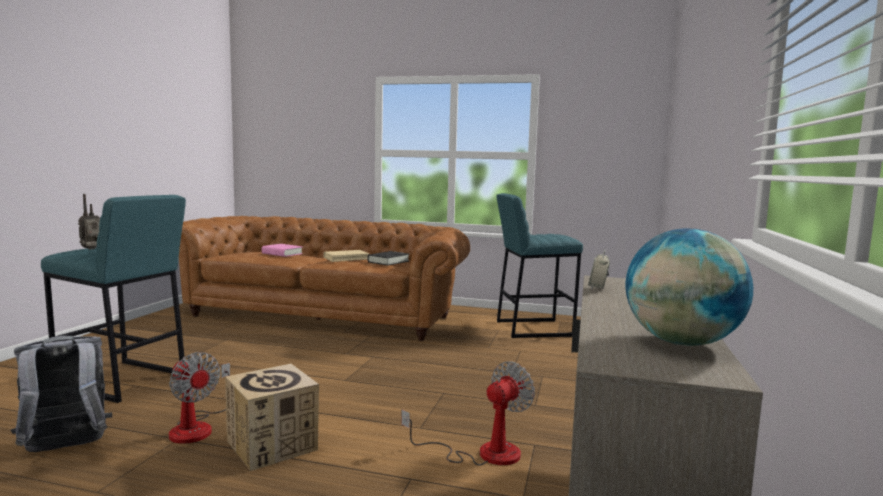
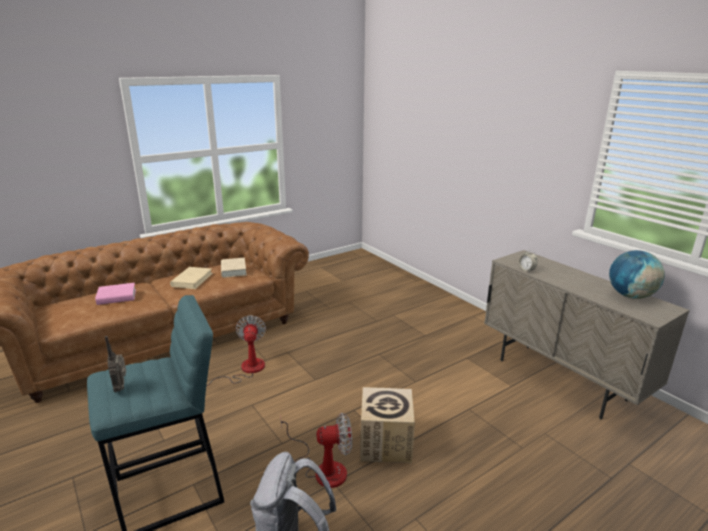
camera: 50 degrees left, 15 degrees up
(388, 262) = (233, 270): black book -> beige book
(483, 453) = (462, 376): fan -> fan (245, 370)
(532, 328) = (320, 280): turquoise stool -> none

